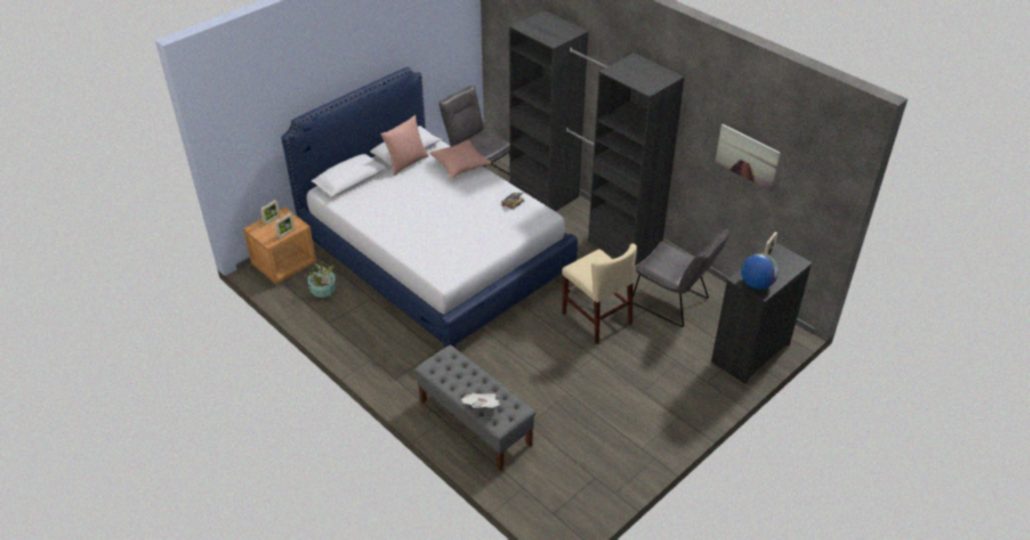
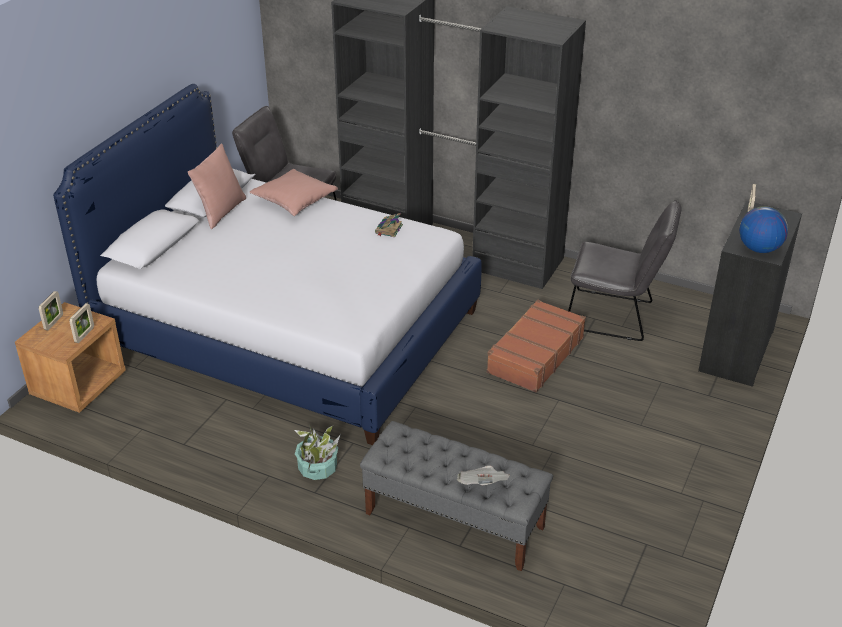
camera: 20 degrees left, 5 degrees down
(323, 290) = (153, 405): potted plant -> potted plant (318, 468)
(596, 318) = (535, 355): beige chair -> brown suitcase
(747, 157) = (684, 105): picture -> none

